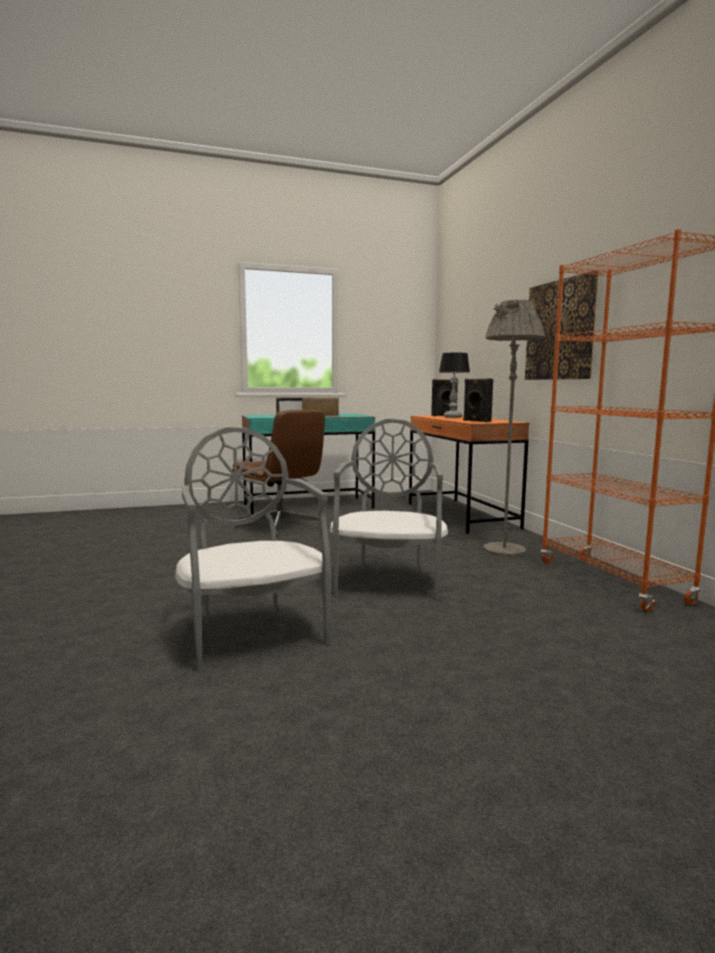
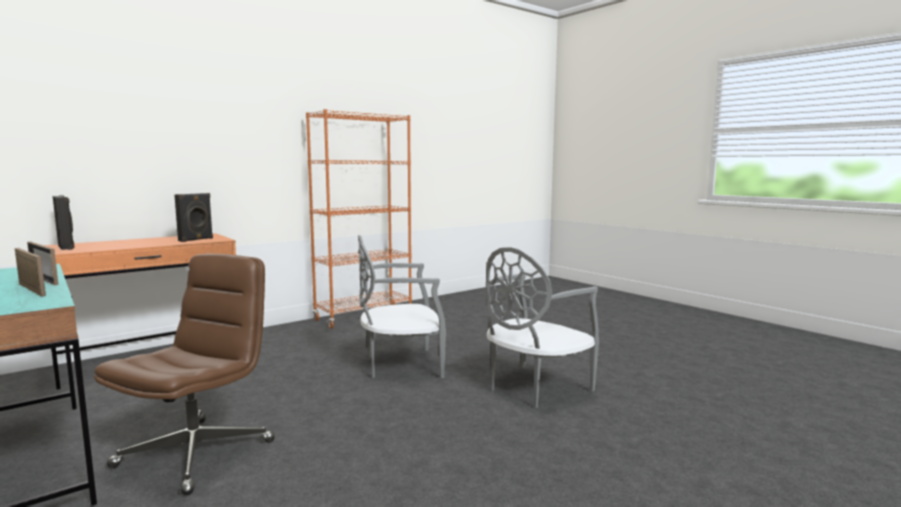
camera: 110 degrees left, 0 degrees up
(452, 417) = (107, 245): table lamp -> none
(504, 550) = (297, 339): grey floor lamp -> none
(560, 330) = (246, 148): picture -> none

